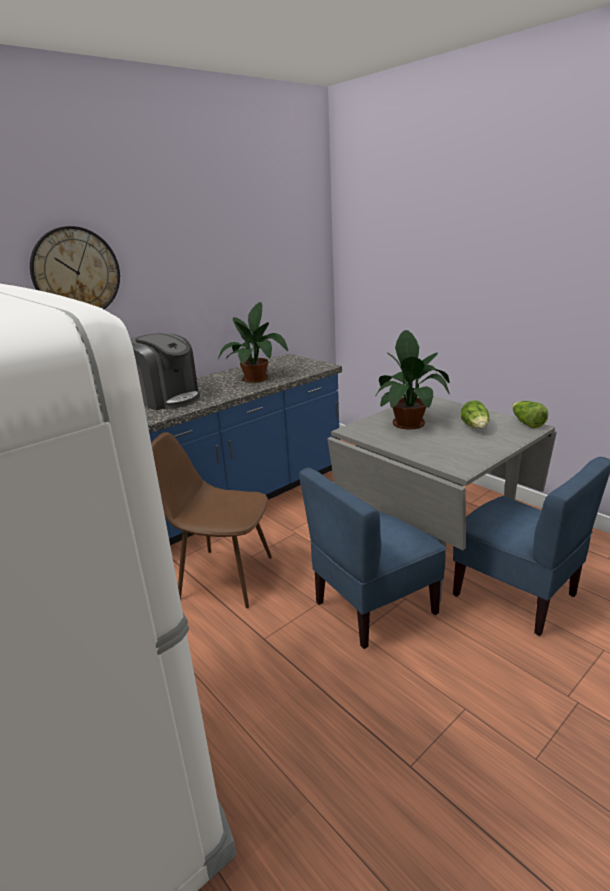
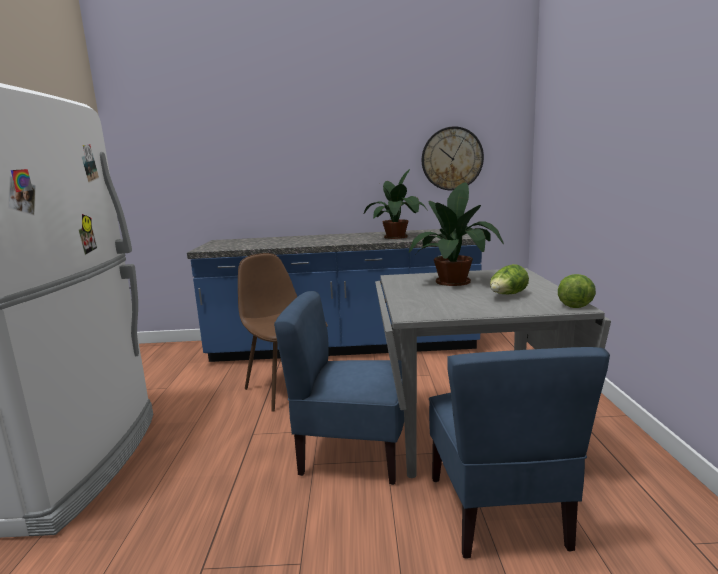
camera: 40 degrees right, 10 degrees down
(76, 272) = (274, 138): wall clock -> wall clock (452, 159)
(166, 398) = (314, 239): coffee machine -> none

